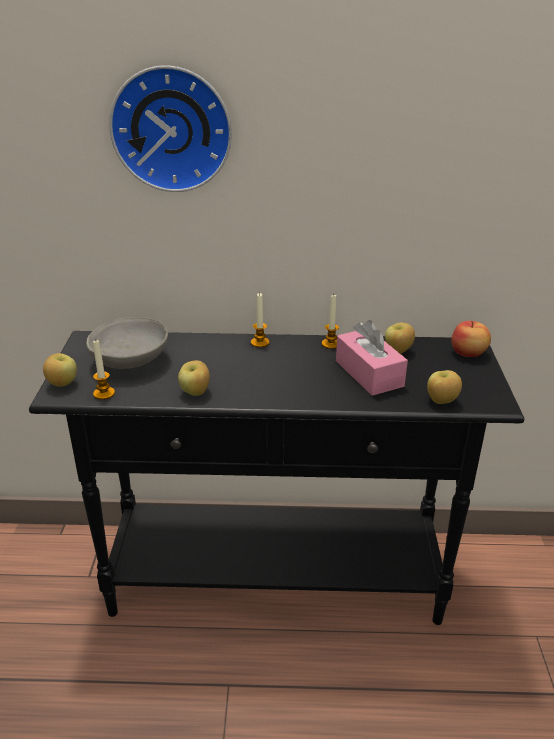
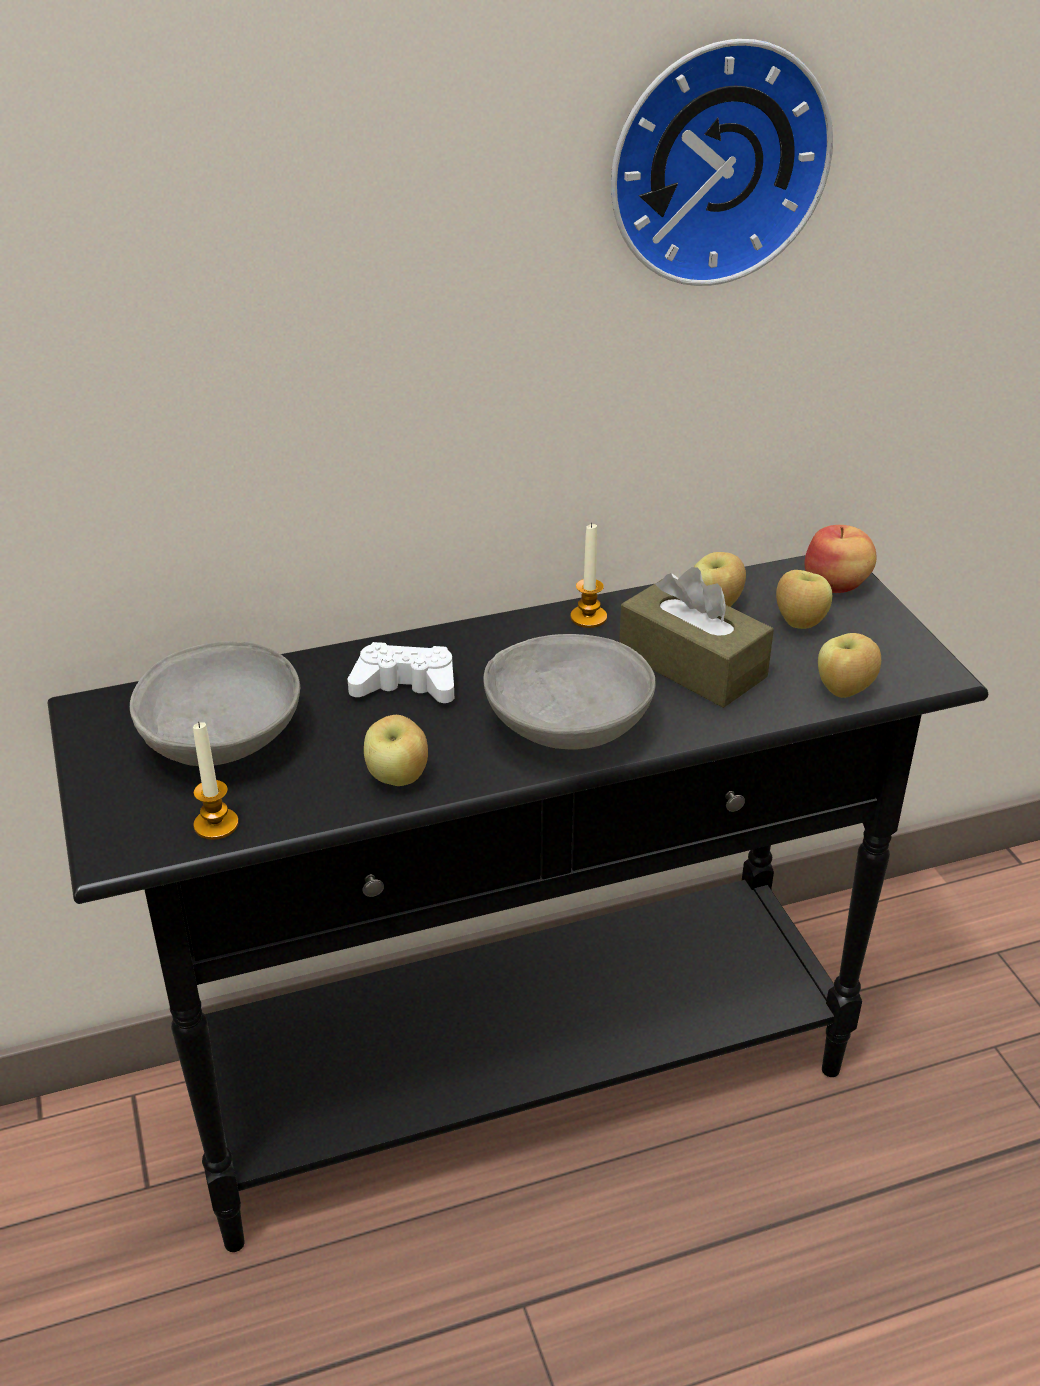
camera: 20 degrees left, 5 degrees up
(62, 383) = (112, 823): apple -> apple (799, 623)
(172, 129) = (239, 245): wall clock -> wall clock (714, 161)
(225, 355) = (405, 685): none -> white game controller
(260, 343) = (455, 643): candle -> none
(288, 388) = (568, 728): none -> grey bowl
(369, 373) = (692, 664): pink tissue box -> brown tissue box

